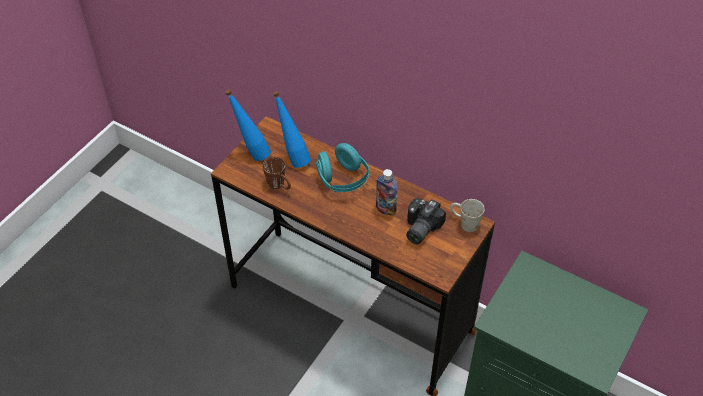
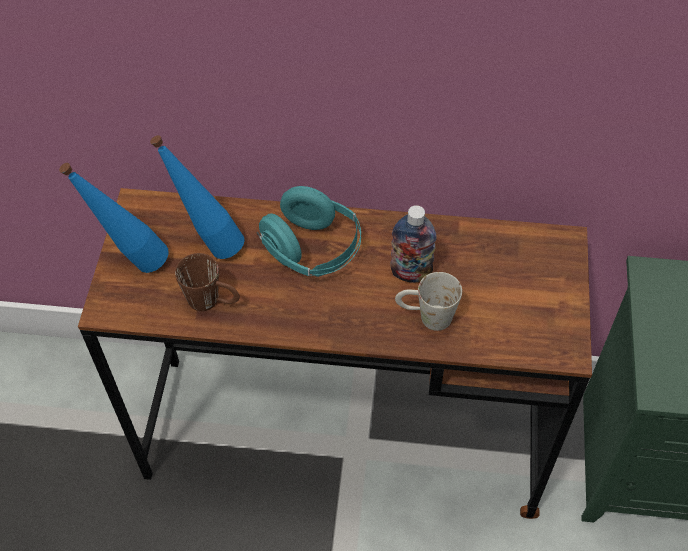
camera: 25 degrees left, 5 degrees up
(419, 228) = (482, 284): camera -> none
(464, 223) = (544, 247): white mug -> white mug (425, 317)

